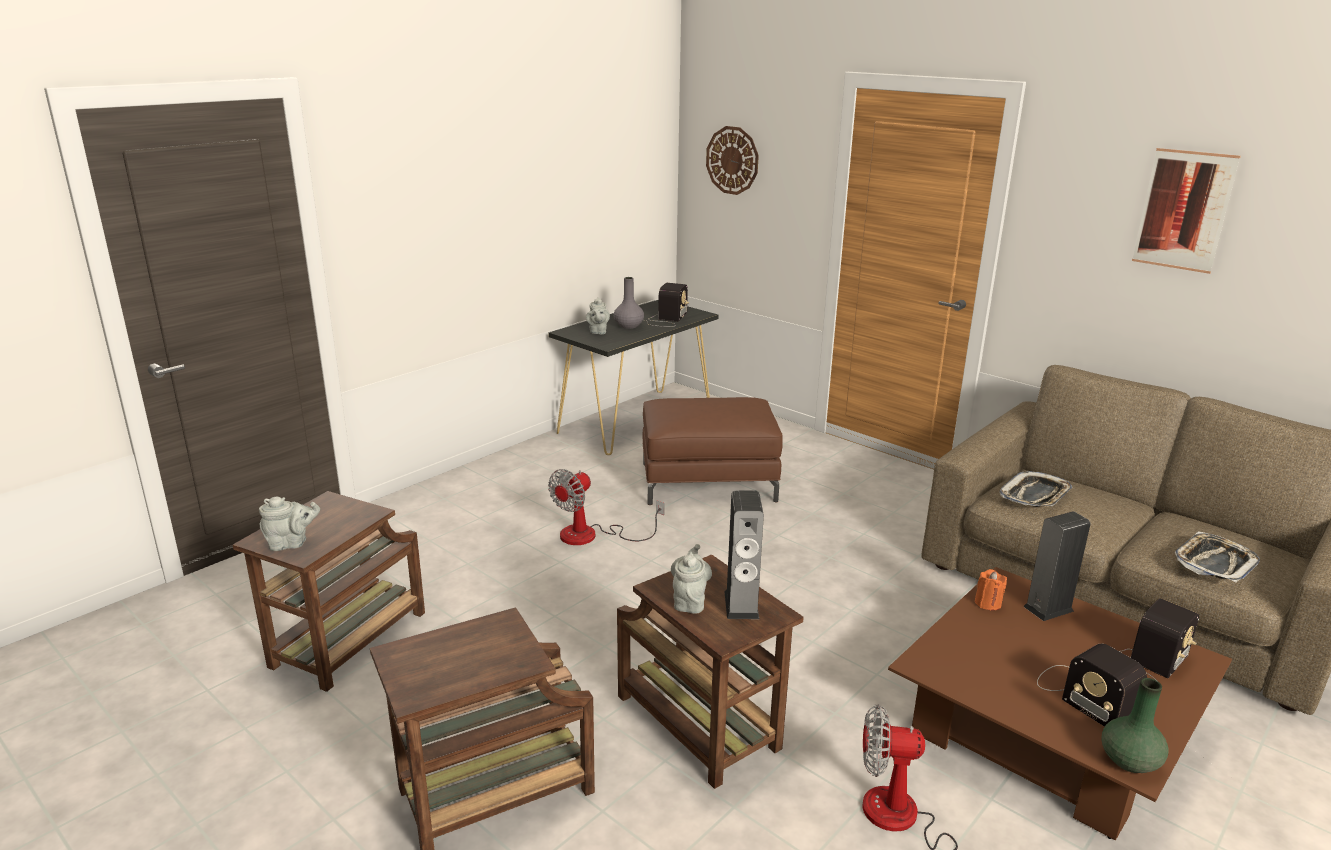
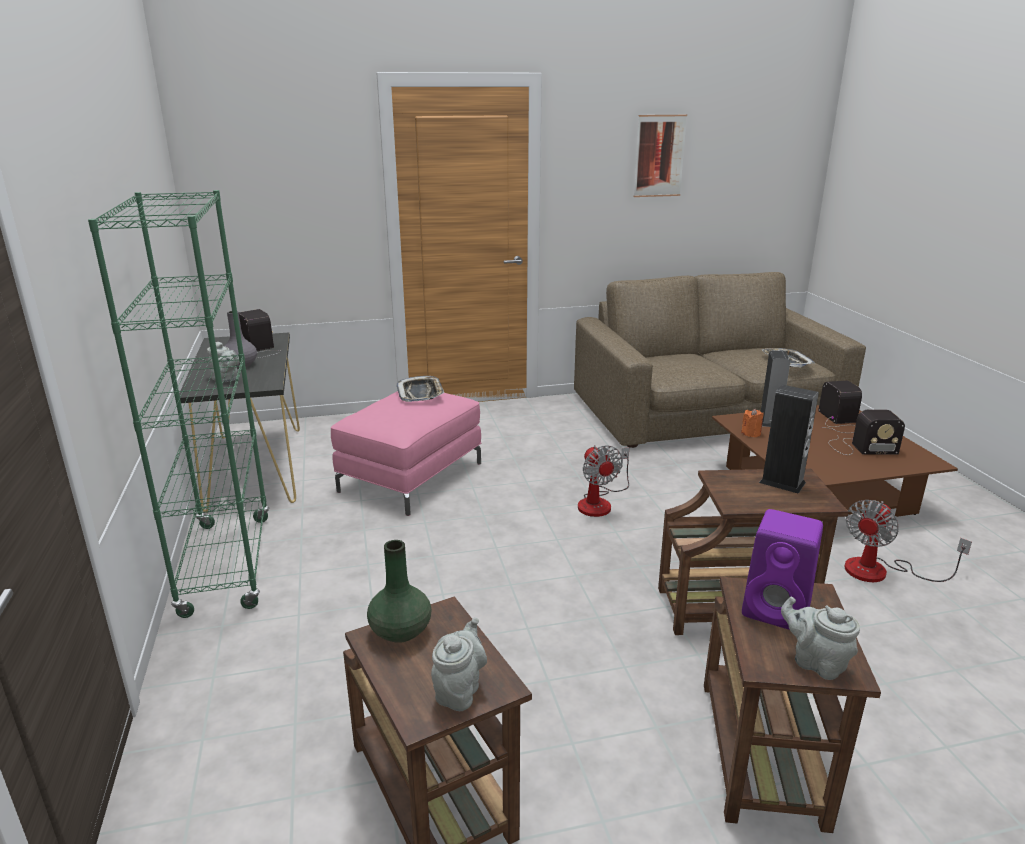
camera: 55 degrees left, 0 degrees up
(483, 645) = (778, 610): none -> purple speaker
(507, 469) = (227, 564): none -> green bookcase
(591, 536) = (421, 561): fan -> fan (600, 502)
(690, 601) = (764, 499): grey teapot -> grey teapot (815, 662)
(708, 482) = (411, 477): brown ottoman -> pink ottoman
(732, 160) = (255, 173): wall clock -> none
(1035, 495) = (673, 367): tray -> tray (420, 393)
(1130, 761) = (924, 461): green vase -> green vase (401, 630)

